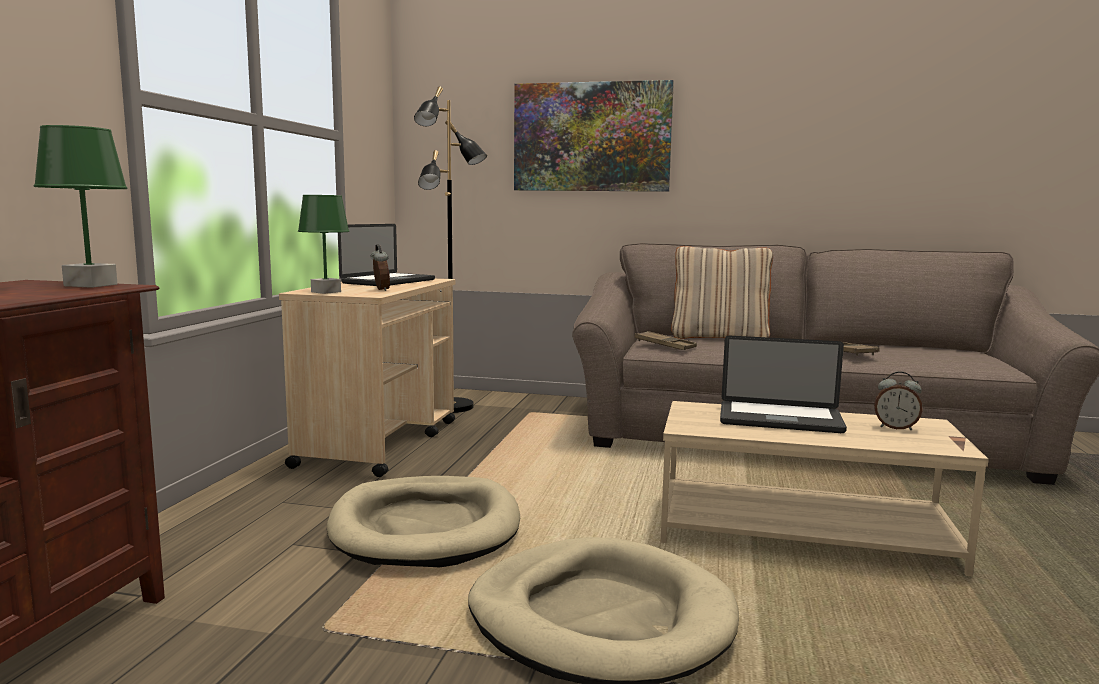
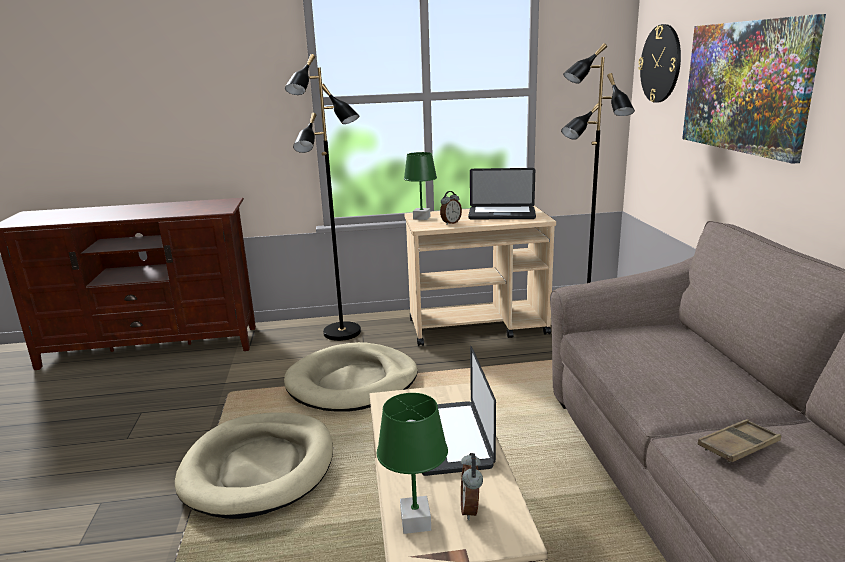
camera: 70 degrees right, 10 degrees up
(92, 285) = (222, 208): green table lamp -> green table lamp (416, 522)
(247, 513) = (342, 333): none -> black floor lamp
(452, 120) = (660, 64): none -> wall clock
(665, 345) = (612, 339): brown tray -> none
(719, 338) = (709, 358): beige pillow -> none

